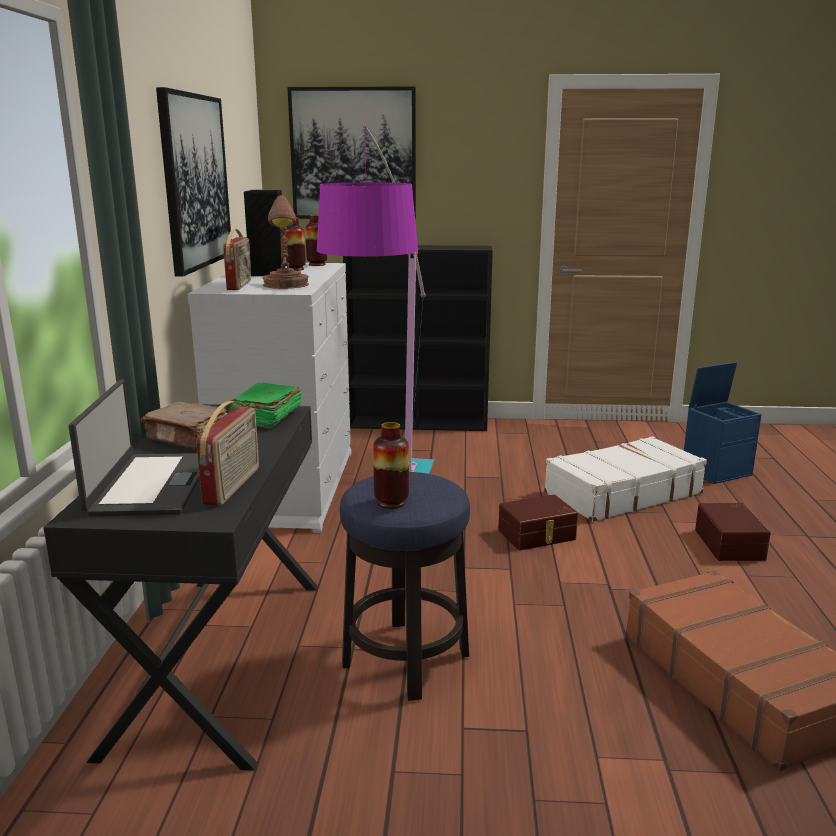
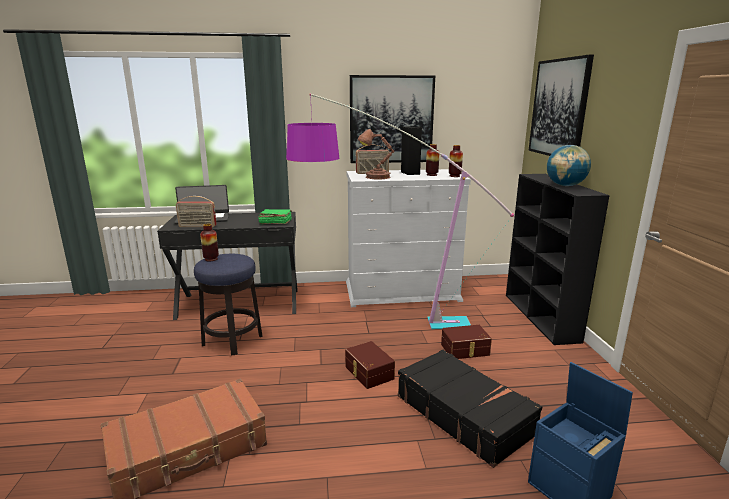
camera: 80 degrees right, 0 degrees up
(189, 439) = (249, 217): brown book -> none
(435, 247) = (565, 185): none -> globe
(621, 493) = (464, 414): white suitcase -> black suitcase
(731, 544) = (383, 475): brown storage box -> brown storage box (465, 350)

